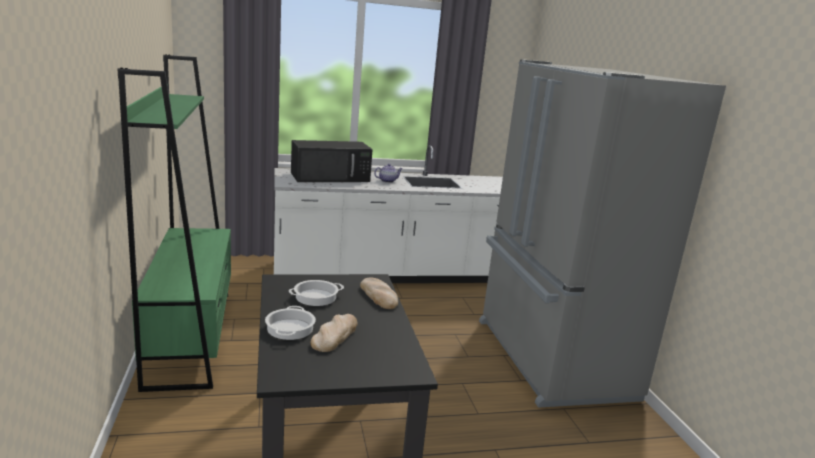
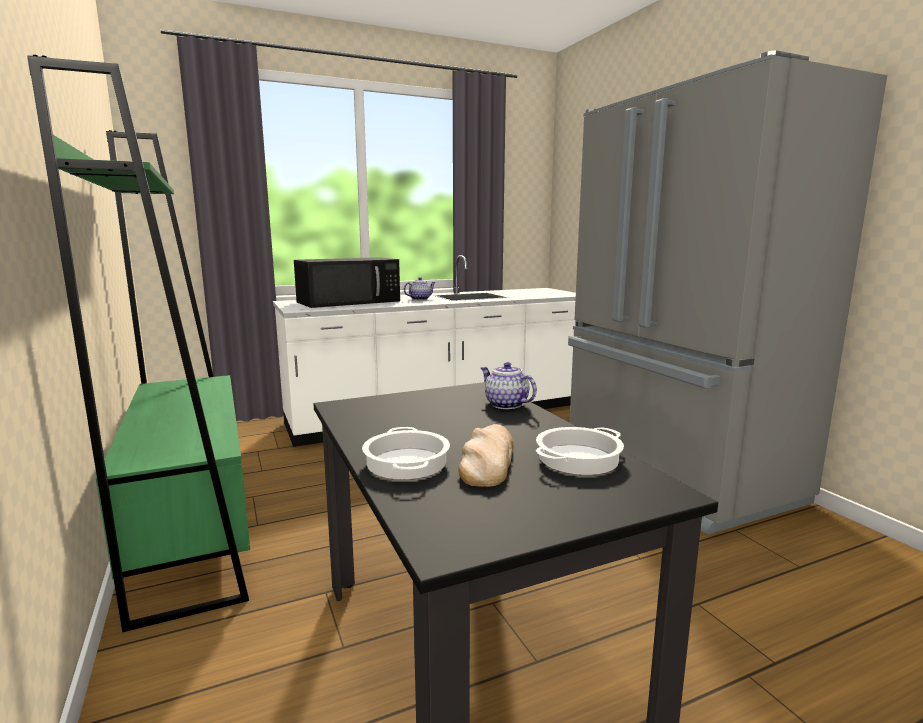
camera: 10 degrees left, 5 degrees down
(315, 297) = (415, 418): cooking pot -> cooking pot (578, 459)
(379, 296) = (505, 404): bread -> teapot

